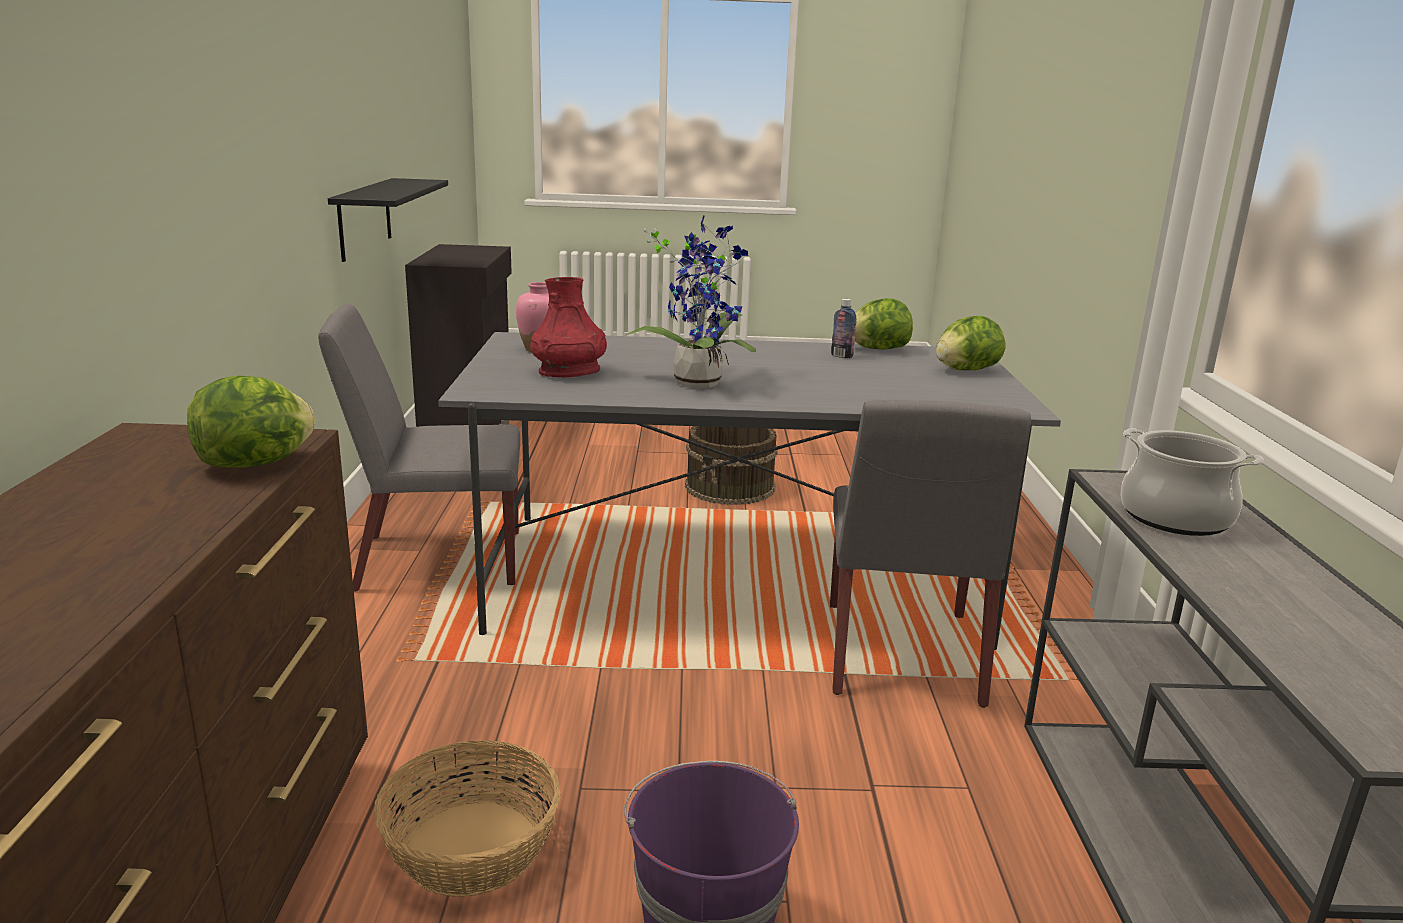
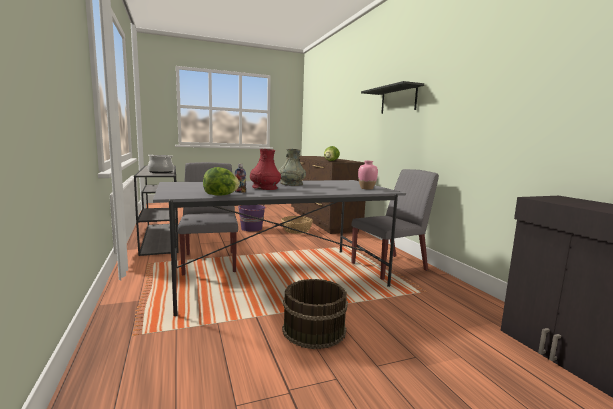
camera: 160 degrees right, 10 degrees down
(364, 218) = (520, 153): black shelf -> black shelf (398, 100)
(569, 372) = (338, 184): red vase -> red vase (265, 188)
(698, 381) = (291, 184): potted plant -> grey vase
(966, 370) = (179, 190): lettuce -> none

